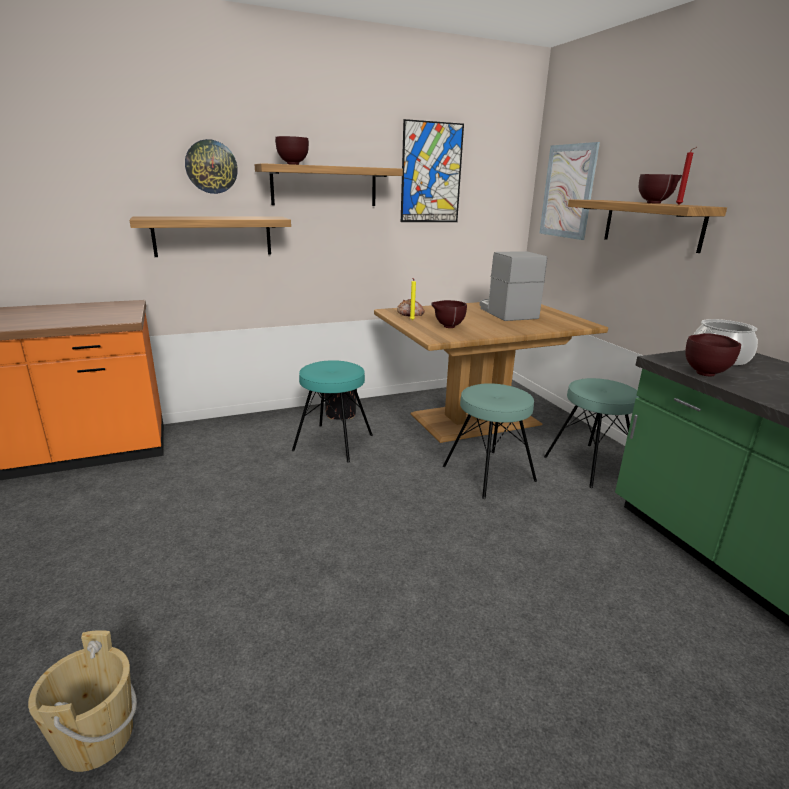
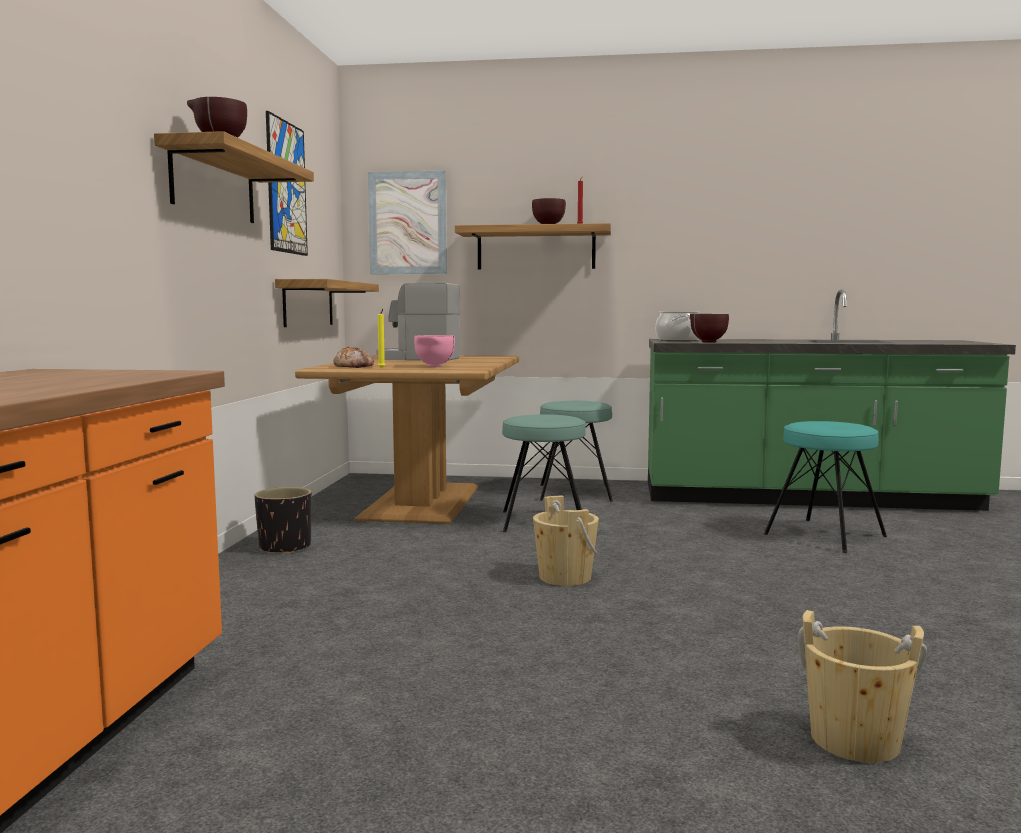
camera: 60 degrees left, 15 degrees down
(211, 167) = (111, 124): wall clock -> none
(213, 236) = (113, 247): shelf -> shelf (308, 303)
(333, 443) = (362, 563): turquoise stool -> turquoise stool (825, 535)
(364, 518) = (565, 577): none -> beige bucket
(447, 327) = (433, 366): brown bowl -> pink bowl

